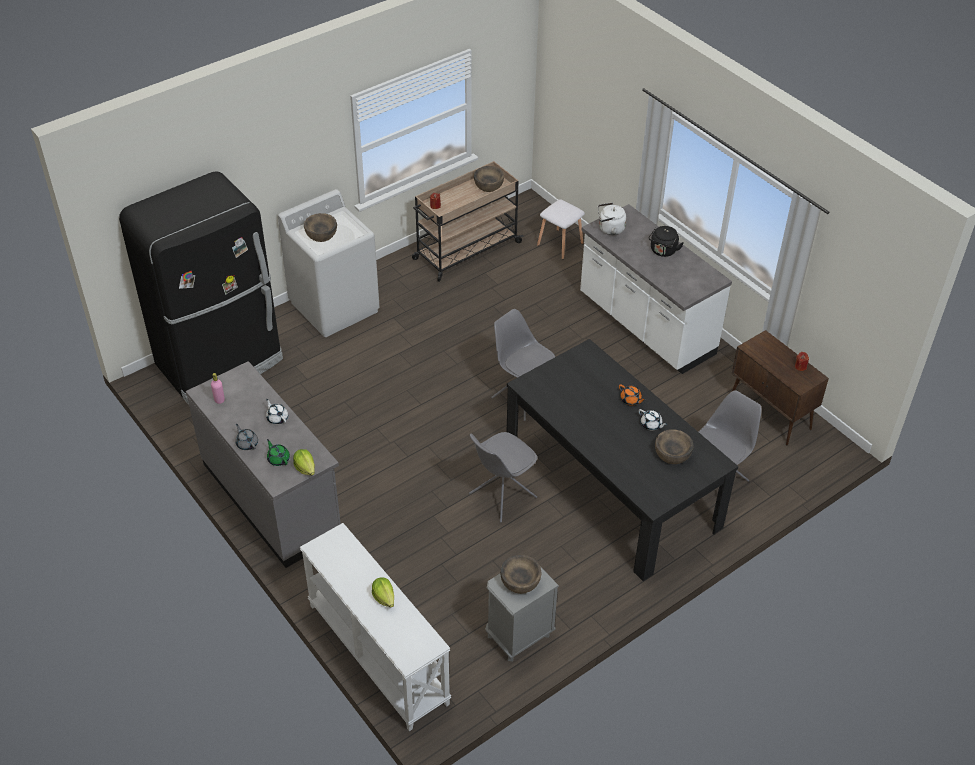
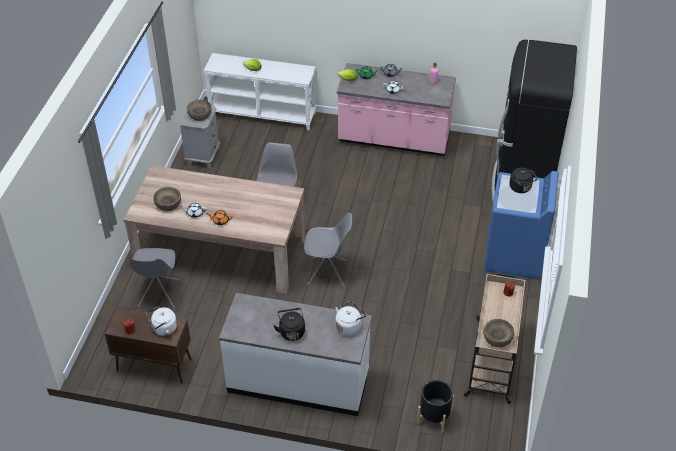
camera: 140 degrees right, 0 degrees up
(272, 498) = (394, 140): grey counter -> pink counter
(321, 234) = (521, 188): brown bowl -> black kettle
(335, 306) = (514, 256): white washing machine -> blue washing machine
(561, 244) = (434, 417): white stool -> black planter
(611, 486) = (221, 252): black dining table -> beige dining table
(766, 350) = (163, 329): none -> white kettle

